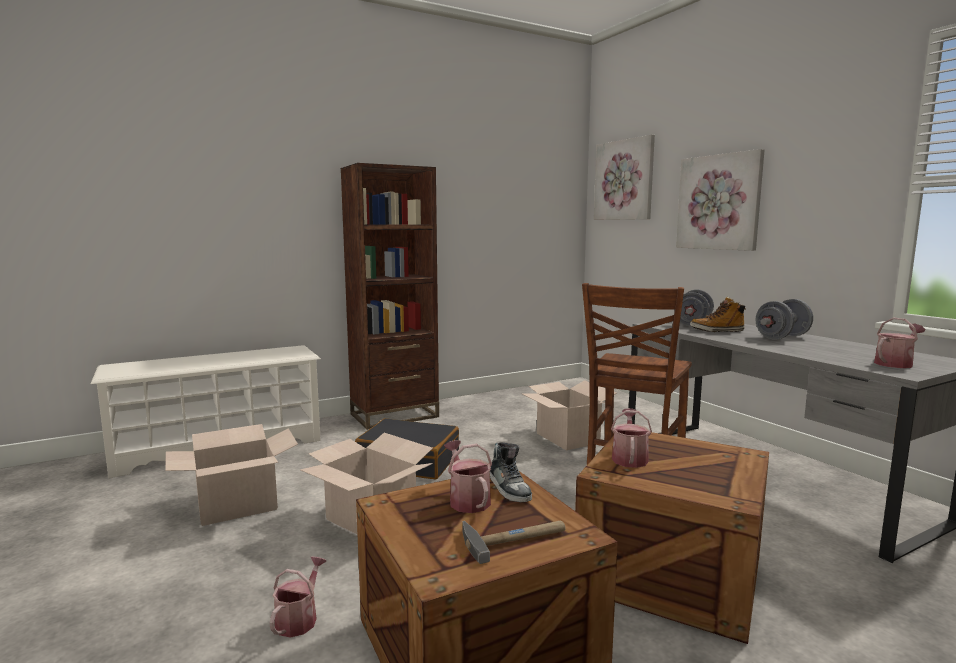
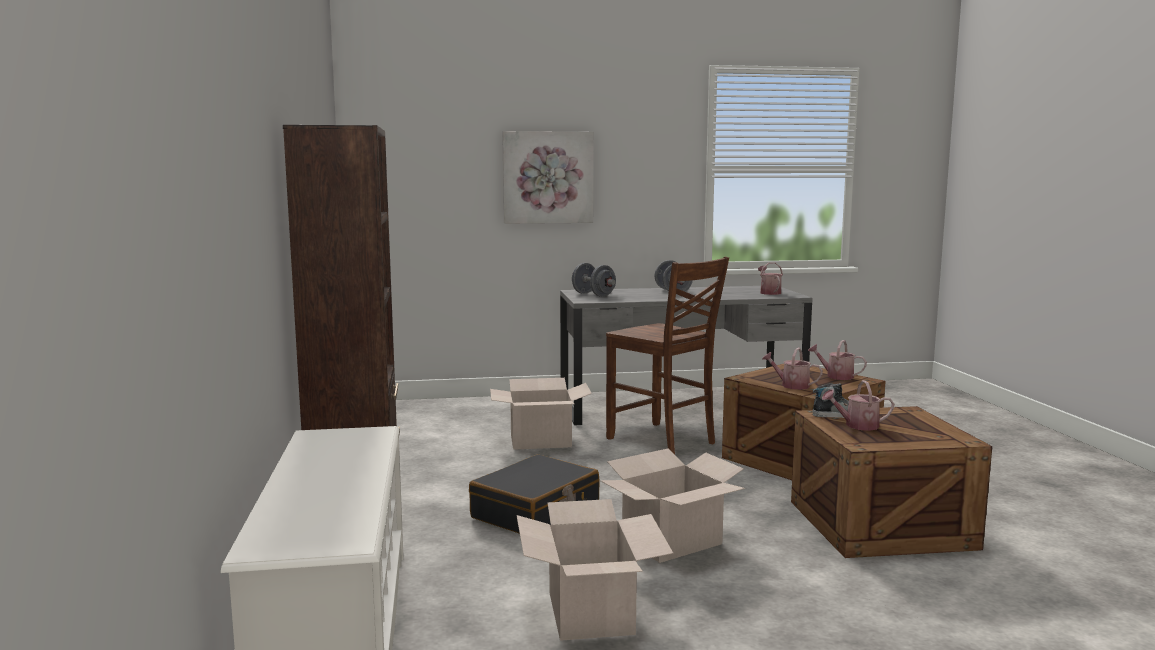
camera: 70 degrees left, 0 degrees up
(299, 619) = (840, 581): watering can -> watering can (836, 376)
(515, 538) = (915, 422): hammer -> none
(624, 180) = (411, 146): picture -> none
(717, 331) = (633, 296): boot -> none

